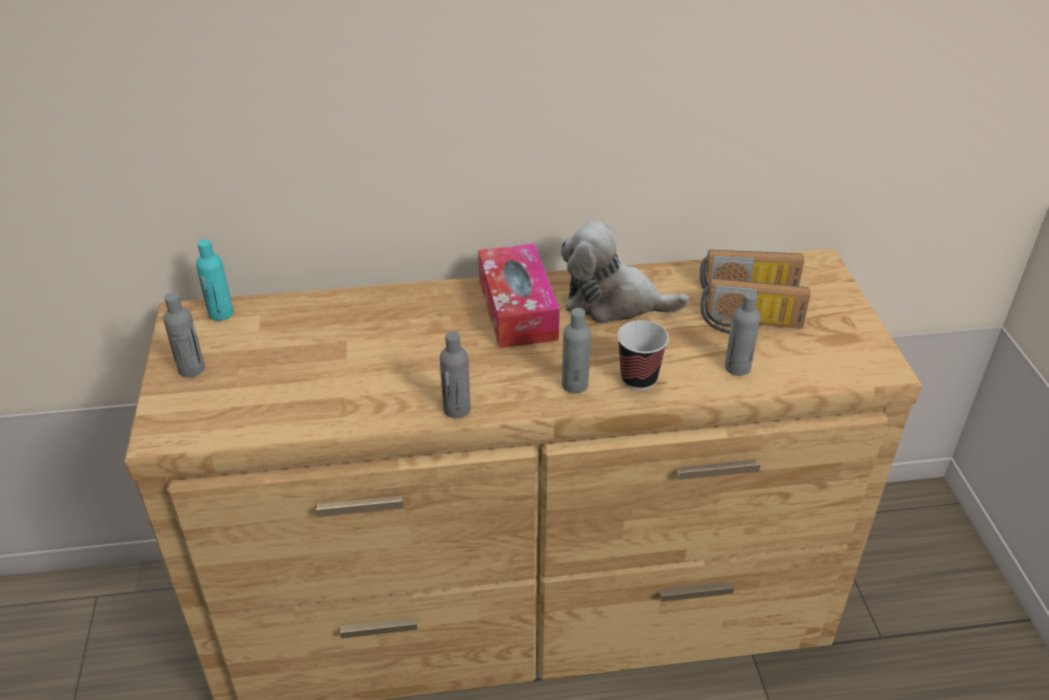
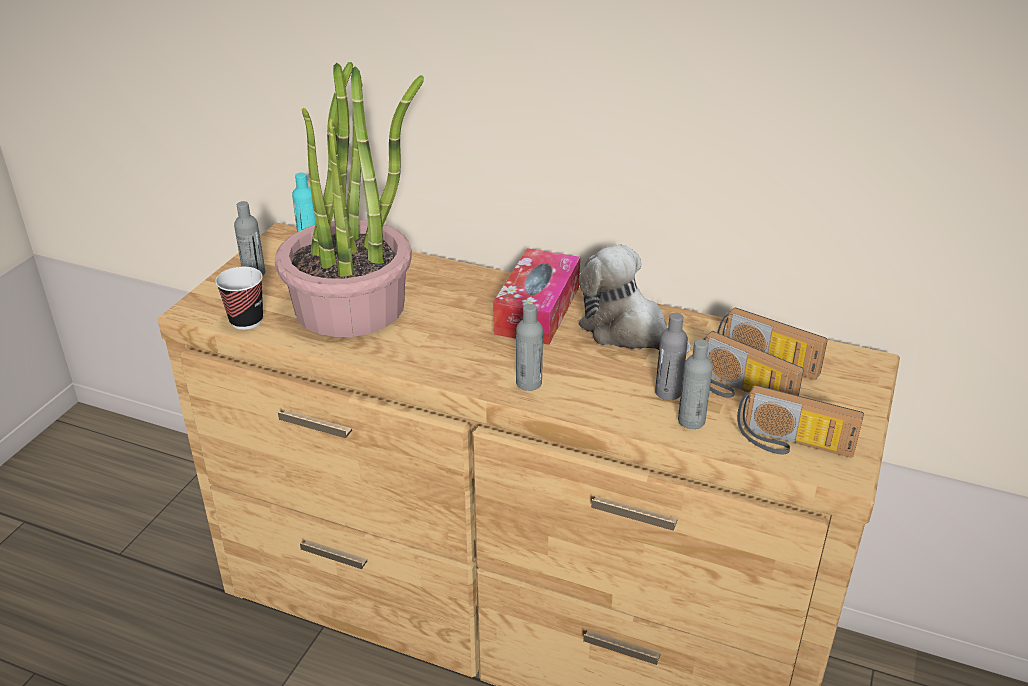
camera: 30 degrees right, 5 degrees down
(332, 368) = (351, 306): none -> potted plant
(456, 409) = (415, 367): grey bottle -> grey bottle (668, 392)
(638, 378) = (589, 398): cup -> cup (246, 321)
(828, 358) = (792, 445): none -> radio

